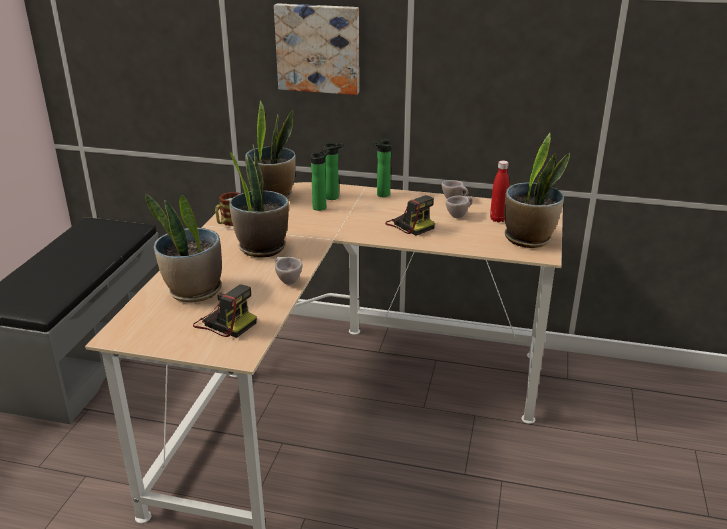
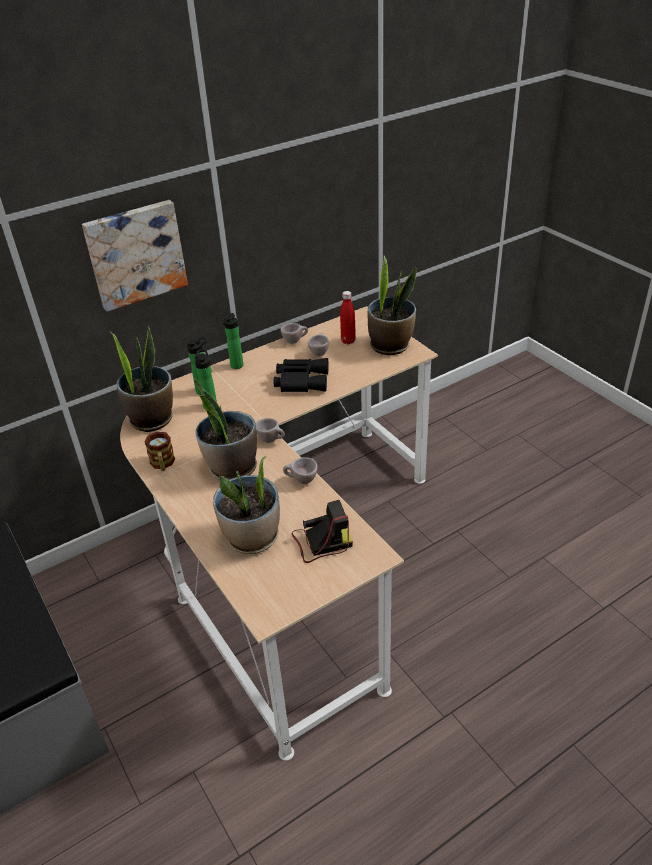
camera: 45 degrees left, 10 degrees up
(317, 247) = (271, 440): none -> beige cup
(410, 225) = (301, 380): camera -> black binoculars

